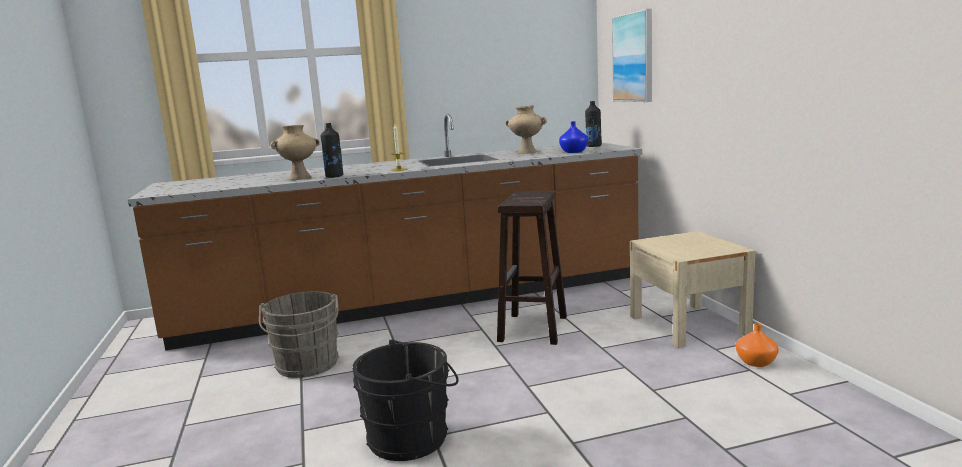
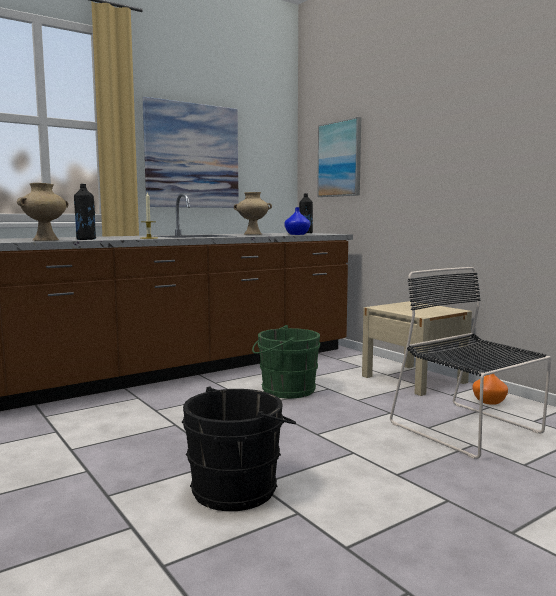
camera: 20 degrees left, 5 degrees down
(307, 366) = (69, 436): grey bucket -> none
(467, 67) = (192, 156): none -> picture
(533, 329) = (285, 390): brown stool -> green bucket
(697, 398) = (469, 430): none -> black chair

